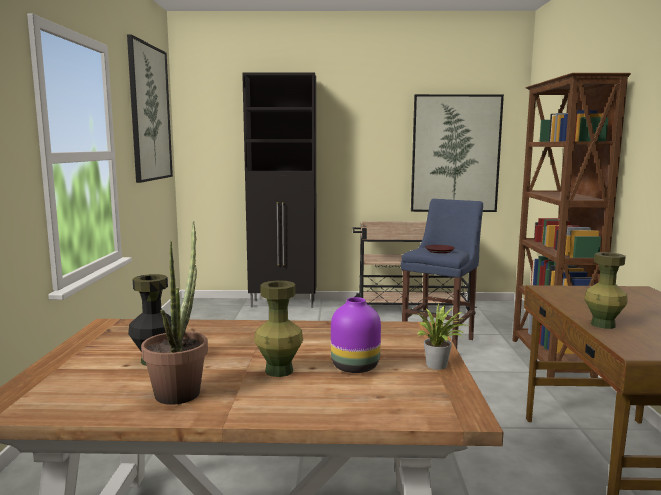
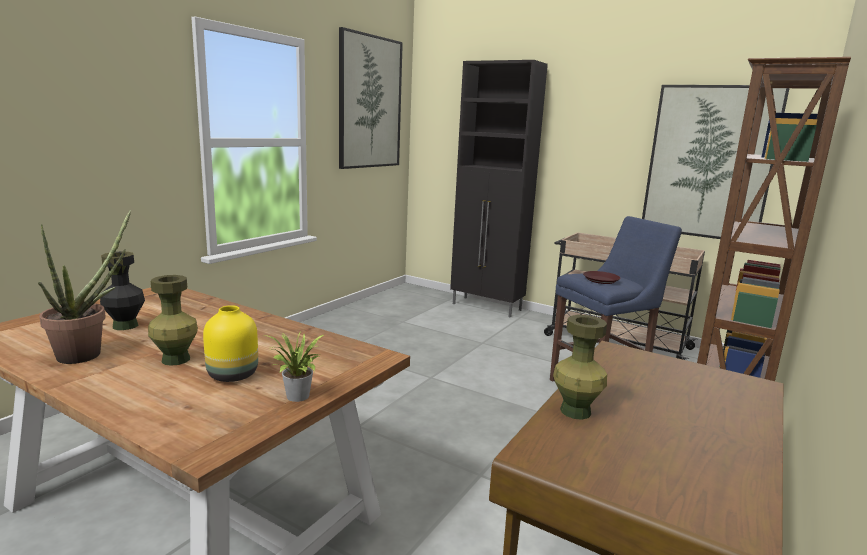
camera: 30 degrees right, 5 degrees up
(355, 367) = (232, 375): purple vase -> yellow vase

